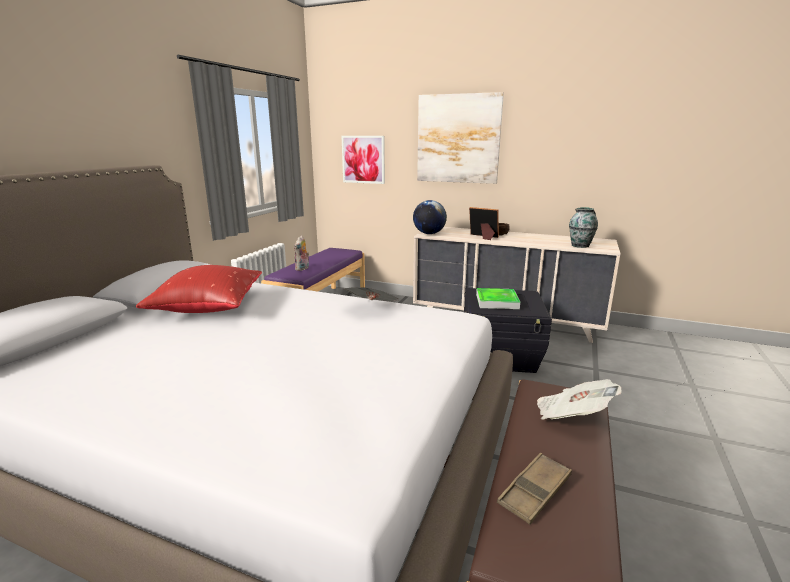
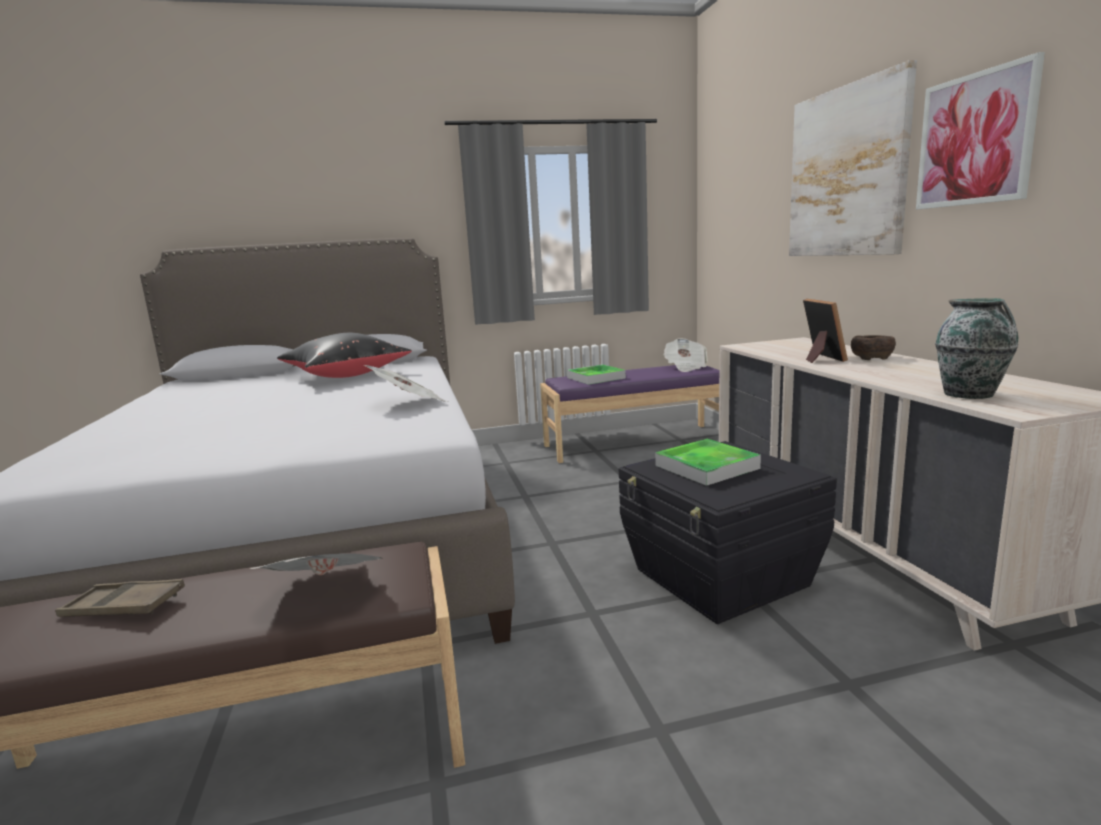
camera: 55 degrees right, 5 degrees down
(207, 307) = (345, 376): red pillow -> black pillow
(302, 268) = (596, 378): plush toy -> tray
(335, 251) = (685, 367): none -> newspaper
(363, 159) = (739, 226): picture -> picture (975, 139)
(429, 234) = (750, 345): globe -> none

